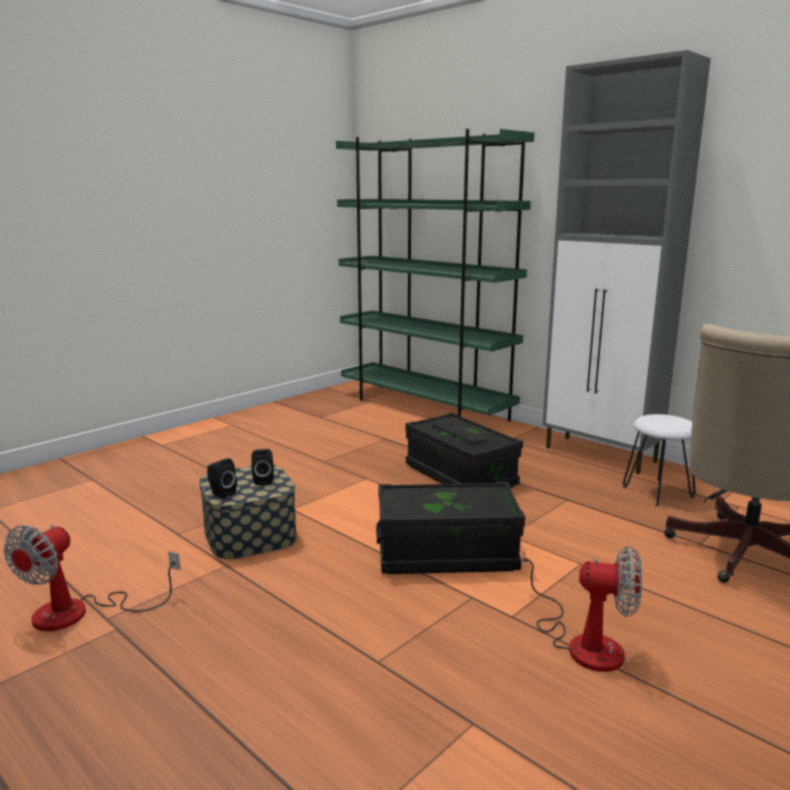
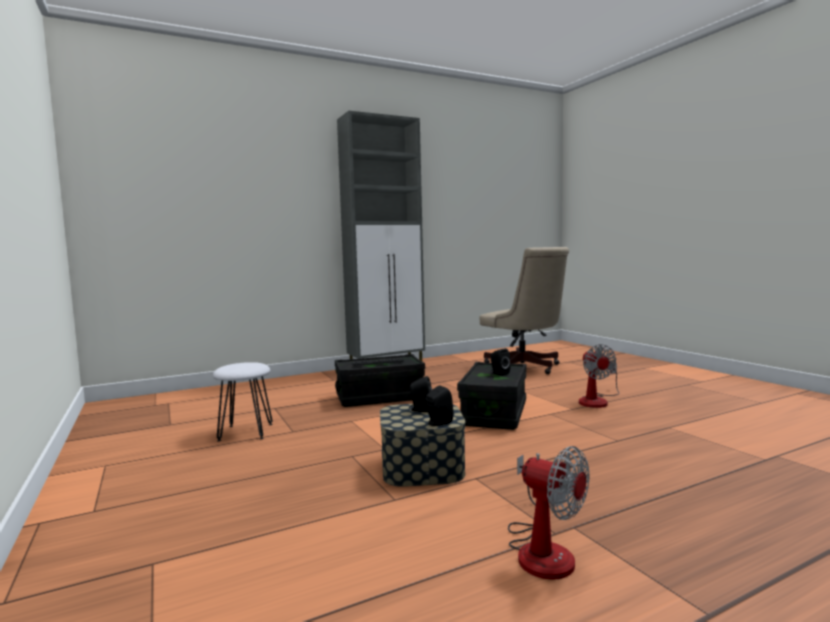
camera: 70 degrees left, 10 degrees down
(424, 408) = (224, 390): green bookcase -> none
(456, 504) = (499, 373): none -> black speaker
(582, 641) = (597, 400): fan -> fan turned 135 degrees clockwise
(658, 492) = (448, 367): white stool -> white stool (246, 432)

